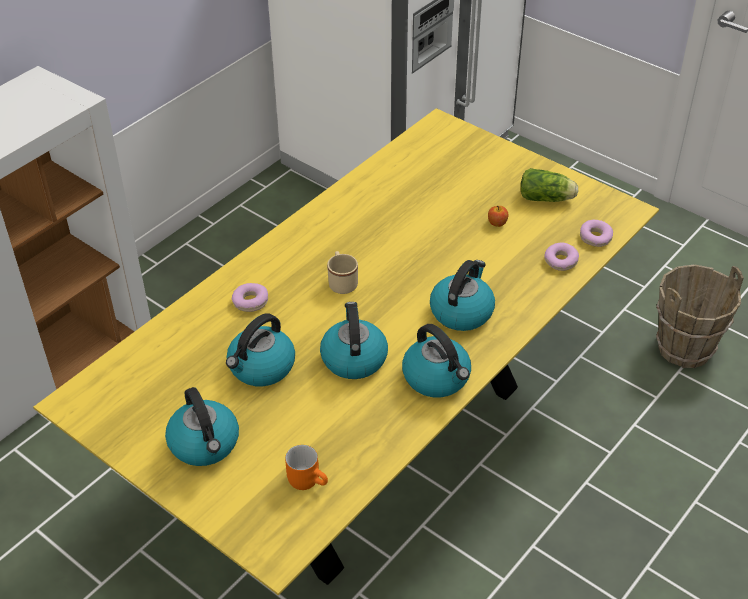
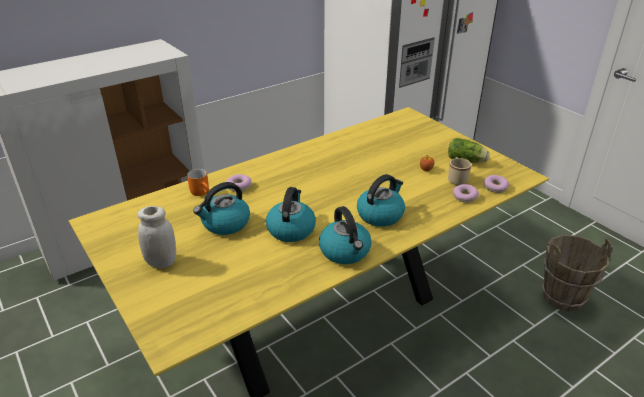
camera: 15 degrees right, 10 degrees down
(205, 444) = (161, 262): kettle -> white jar
(309, 480) = (220, 299): orange mug -> orange mug (202, 192)
(342, 282) = (304, 185): beige mug -> beige mug (457, 179)

